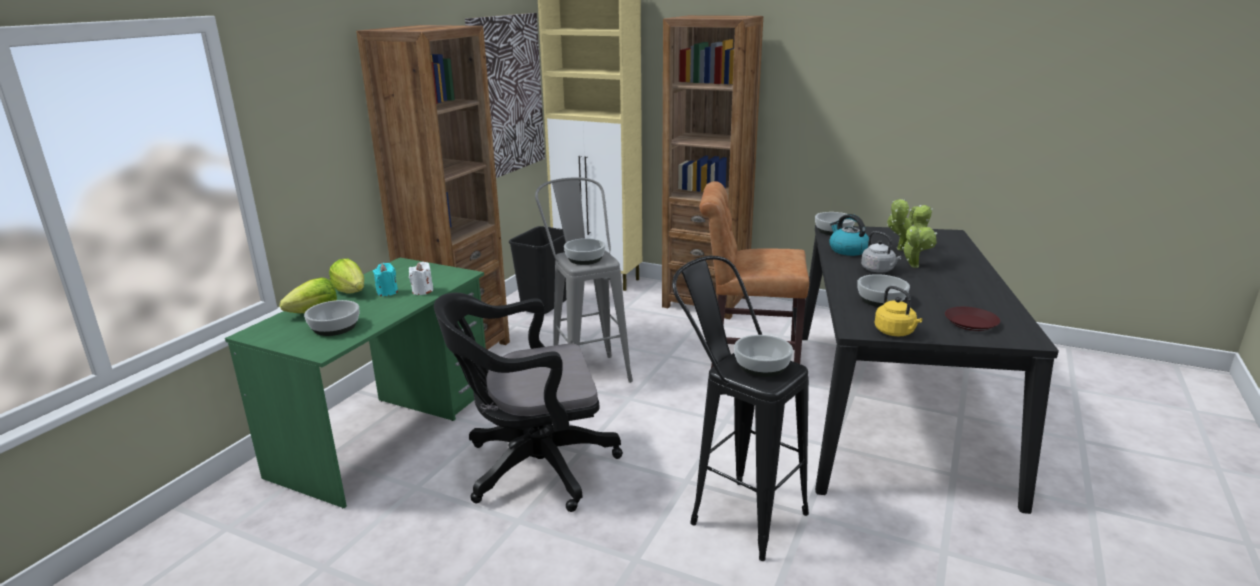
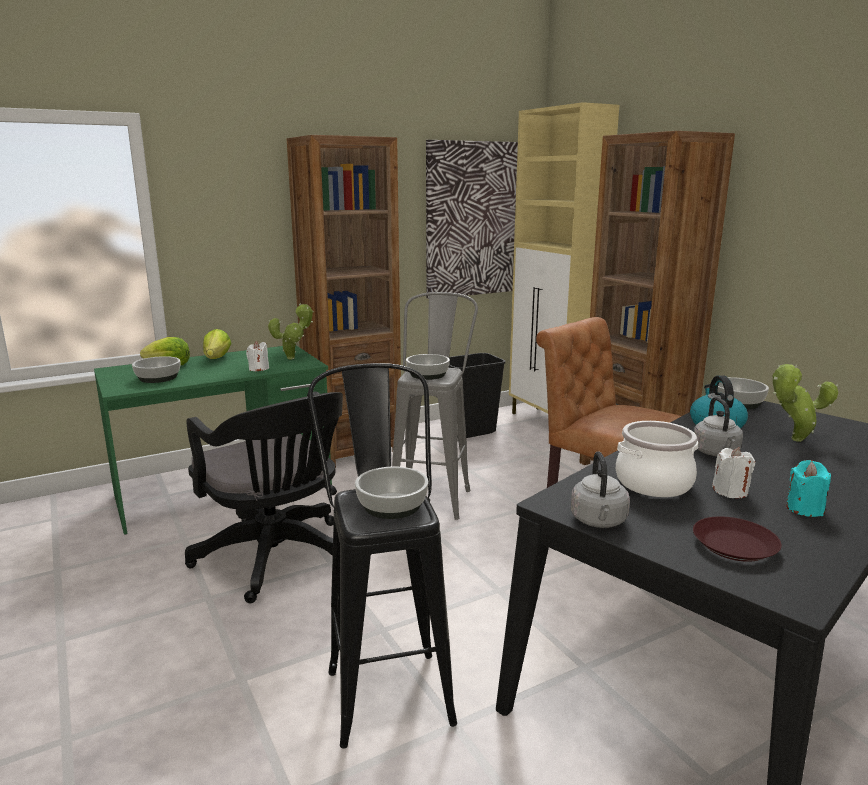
camera: 35 degrees right, 5 degrees down
(387, 292) = (236, 364): turquoise candle -> turquoise candle (804, 509)
(532, 467) = (277, 559): black office chair -> black office chair turned 150 degrees counterclockwise
(881, 300) = (653, 483): bowl -> cooking pot
(896, 332) = (599, 521): yellow kettle -> grey kettle
(914, 265) = (782, 460): potted plant -> potted plant (293, 358)
(922, 292) = (730, 491): none -> white candle

